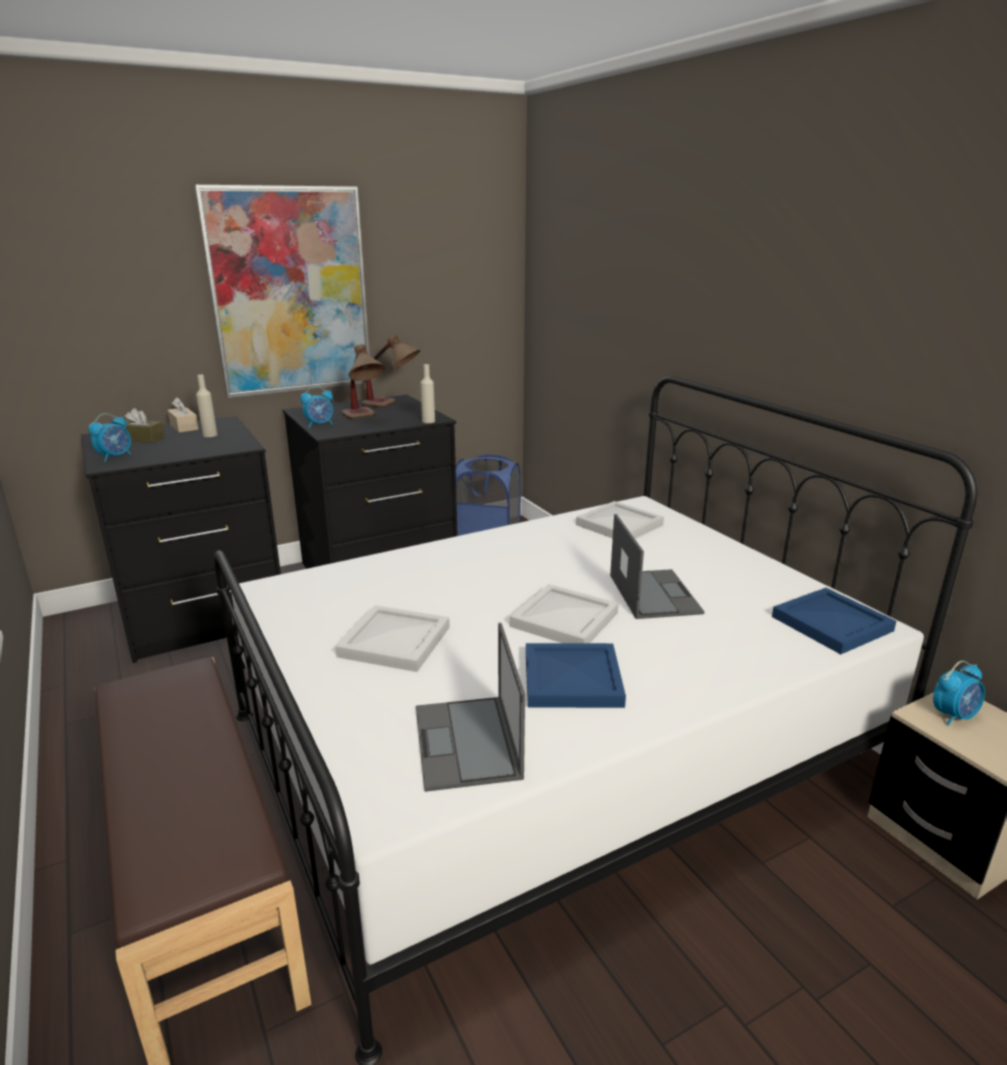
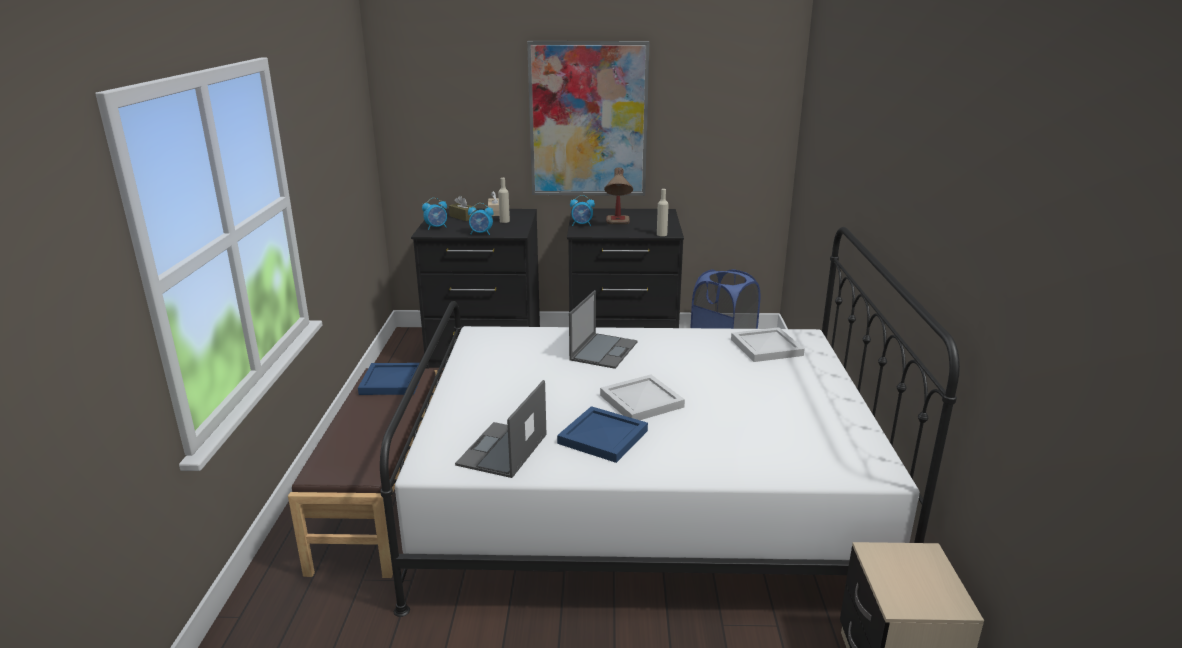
camera: 30 degrees right, 0 degrees up
(393, 405) = (652, 217): table lamp -> none
(393, 642) = (519, 384): white tray -> none
(653, 593) = (728, 402): laptop -> laptop (604, 350)
(833, 624) = (845, 461): blue tray -> blue tray (393, 382)
(953, 716) = (903, 562): alarm clock -> alarm clock (481, 233)

